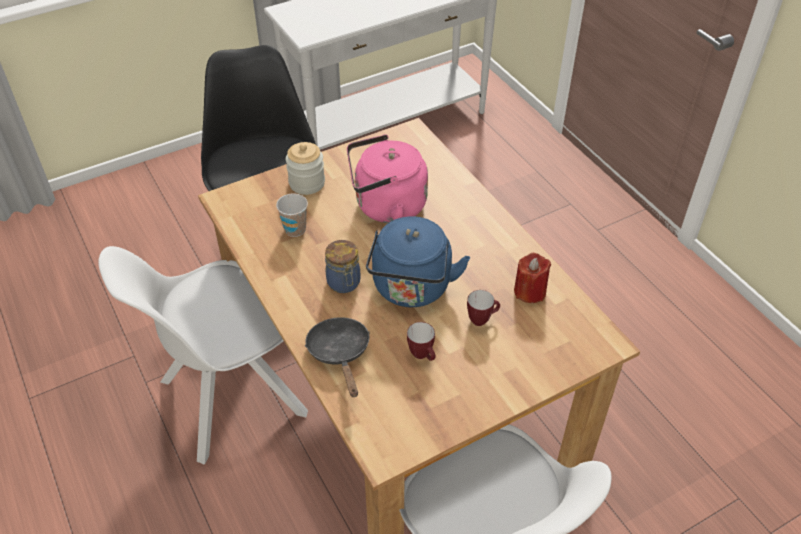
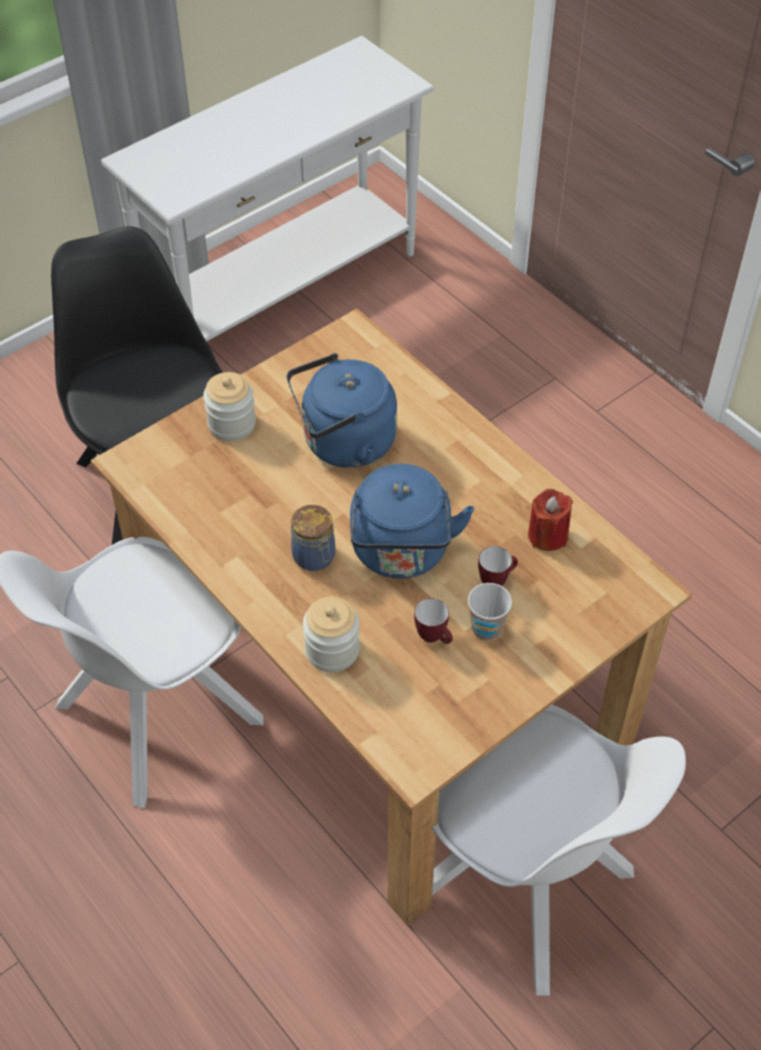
camera: 10 degrees left, 5 degrees up
(295, 230) = (233, 492): cup -> cup (486, 629)
(340, 353) = (332, 650): black frying pan -> jar
(386, 206) = (343, 444): pink kettle -> blue kettle

